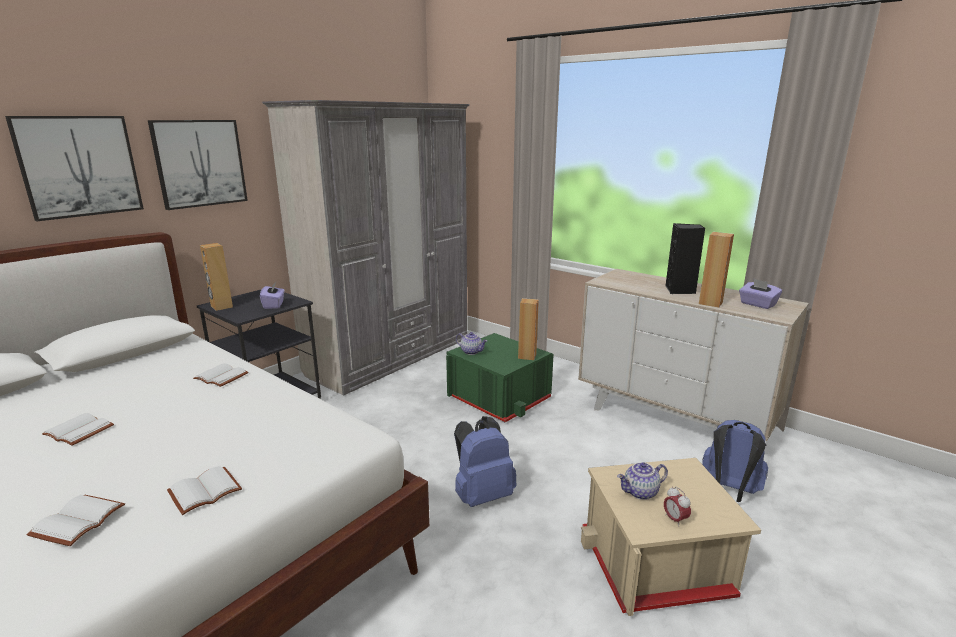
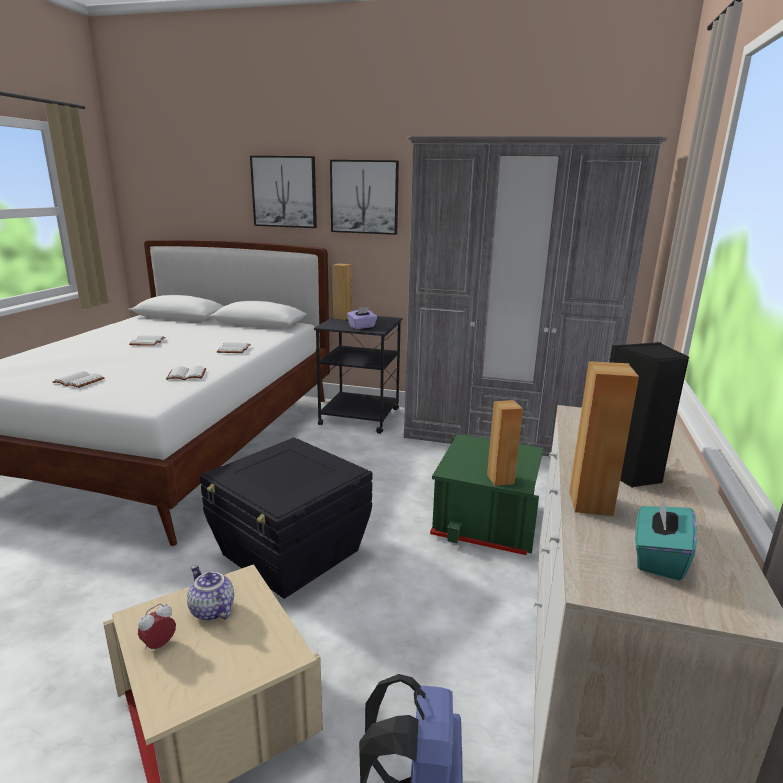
camera: 65 degrees right, 0 degrees up
(78, 520) = (50, 365): white book -> white book (187, 375)
(471, 351) = (472, 445): teapot -> none
(482, 495) = (291, 553): blue backpack -> black storage box
(757, 304) = (658, 558): purple tissue box -> turquoise tissue box

